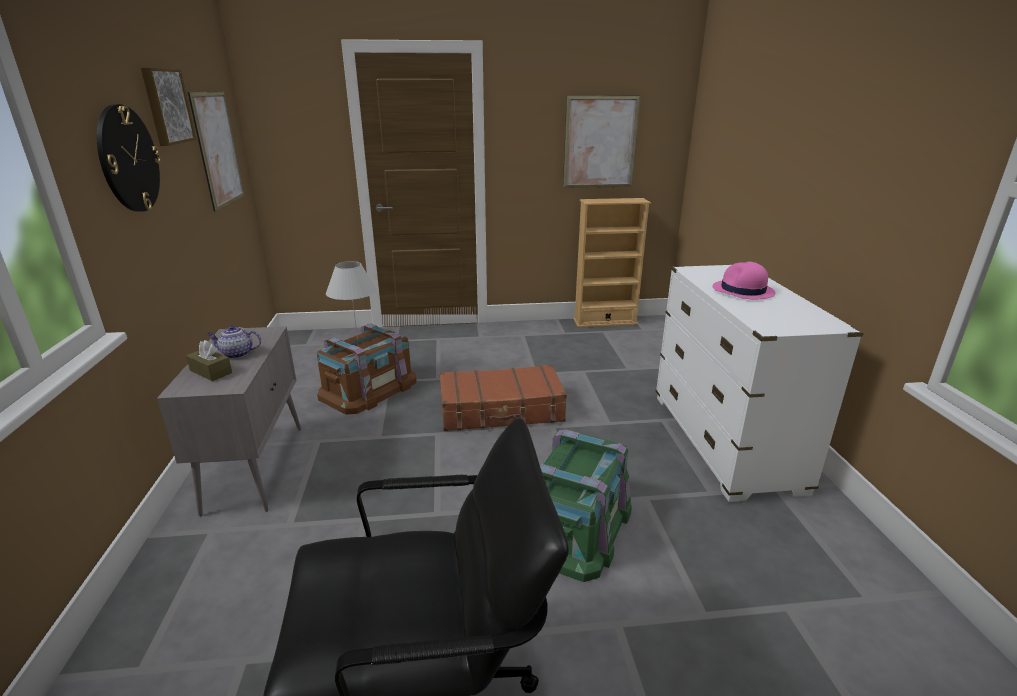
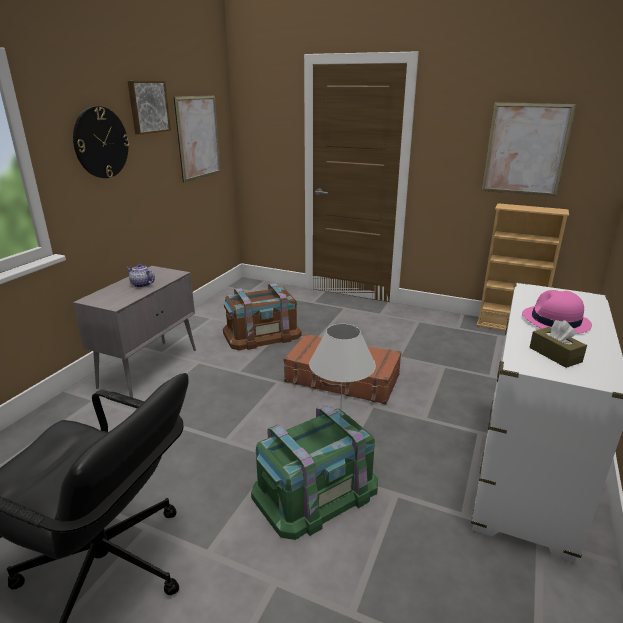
camera: 30 degrees right, 0 degrees up
(211, 372) = (115, 293): brown tissue box -> brown tissue box (555, 355)
(357, 338) = (259, 292): white table lamp -> white table lamp (340, 420)

